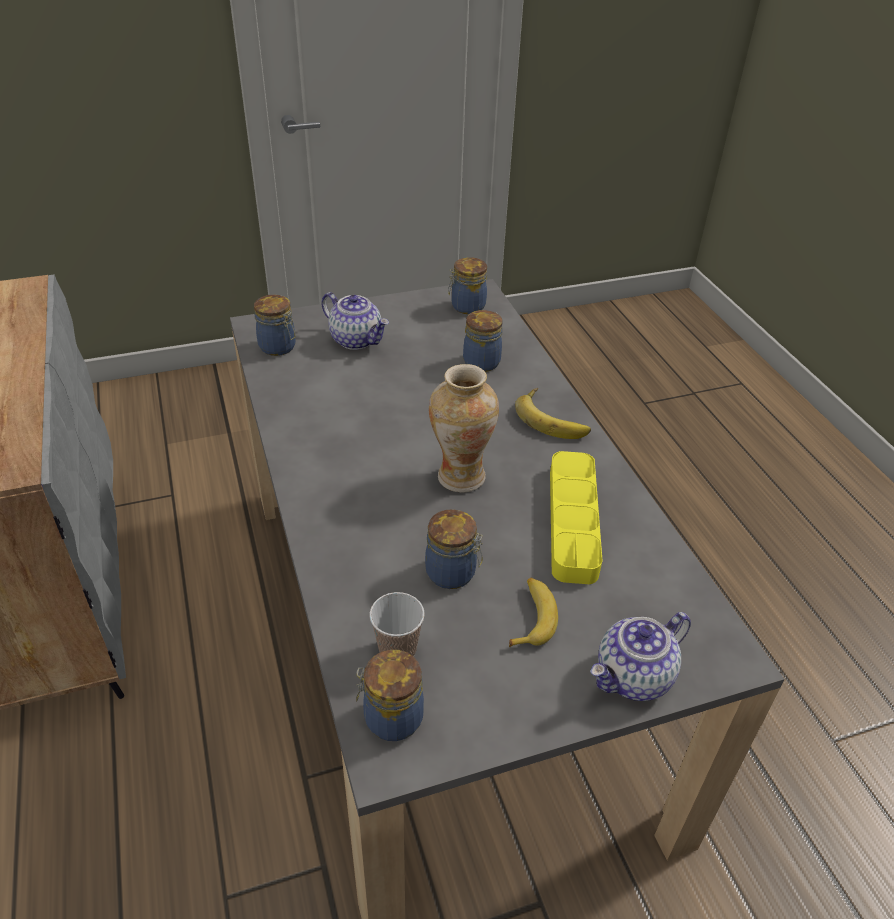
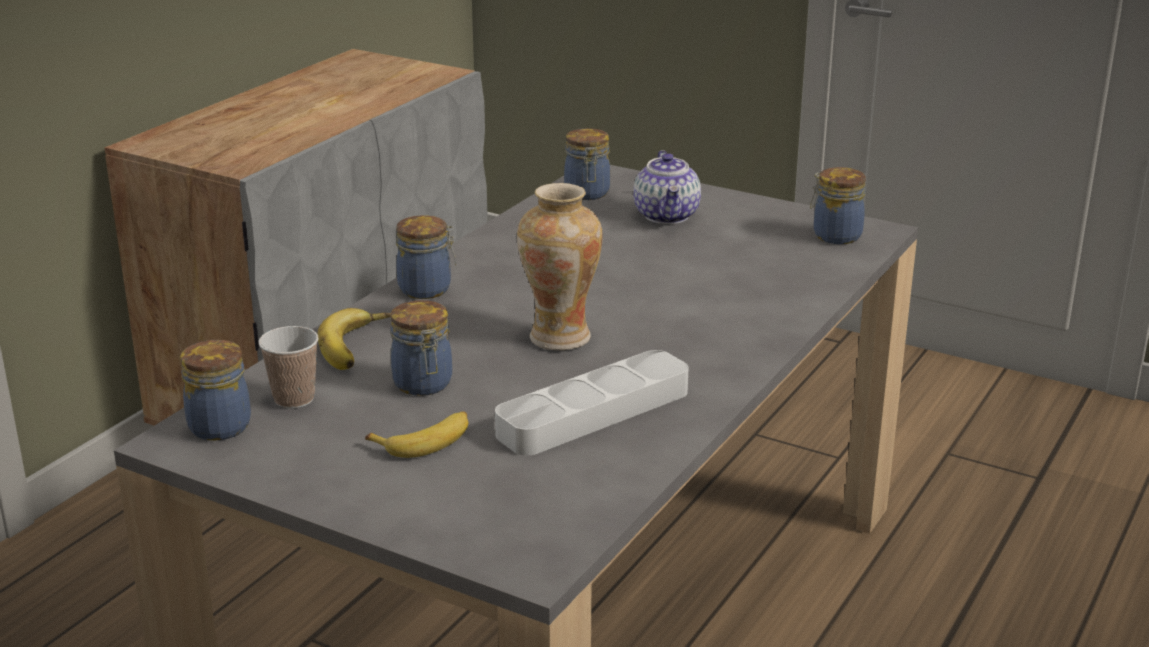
camera: 50 degrees right, 15 degrees down
(482, 361) = (758, 278): jar -> jar (427, 289)
(553, 418) = (737, 345): banana -> banana (360, 346)
(572, 521) = (594, 412): yellow tray -> grey tray
(634, 677) = (423, 519): teapot -> none

